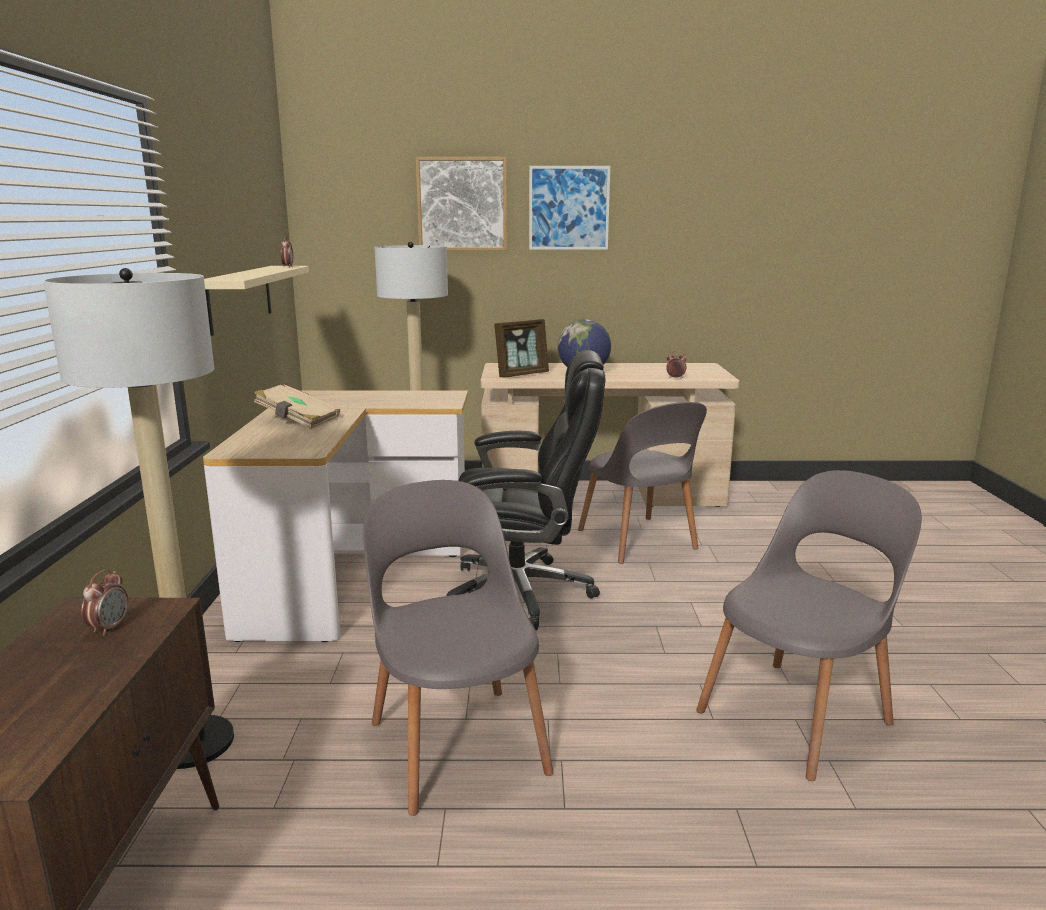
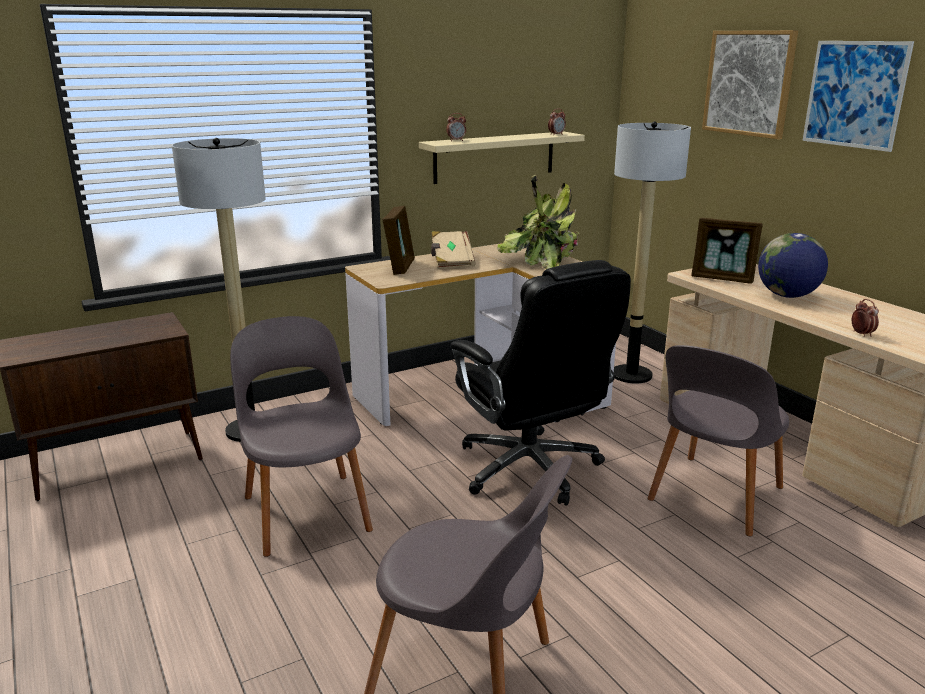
camera: 60 degrees right, 5 degrees up
(109, 628) = (144, 330): alarm clock -> alarm clock (456, 140)
(267, 439) = (400, 267): none -> picture frame
(373, 399) = (540, 262): none -> potted plant
(456, 741) = (306, 509): grey chair -> grey chair turned 60 degrees counterclockwise

